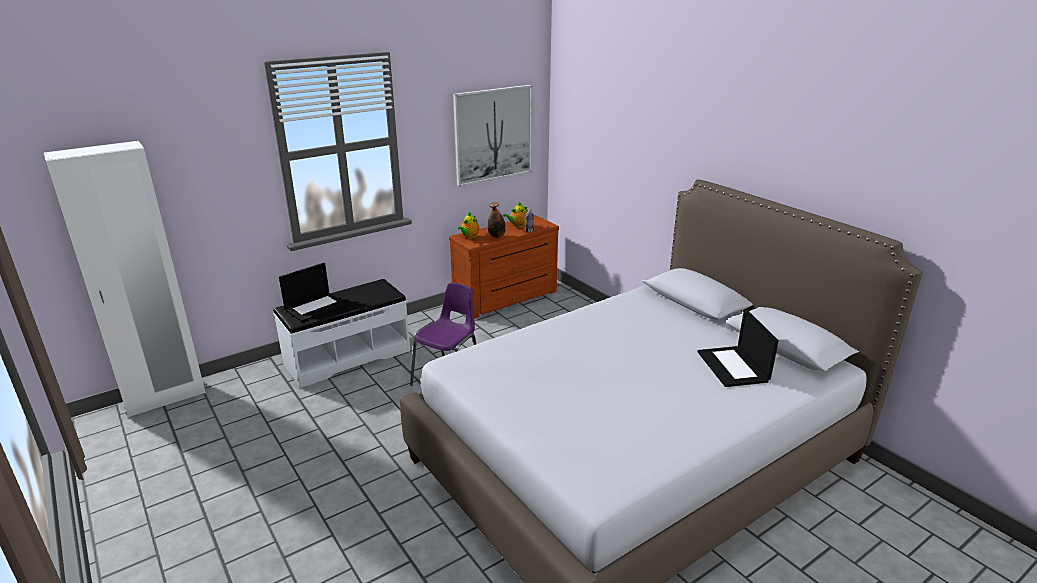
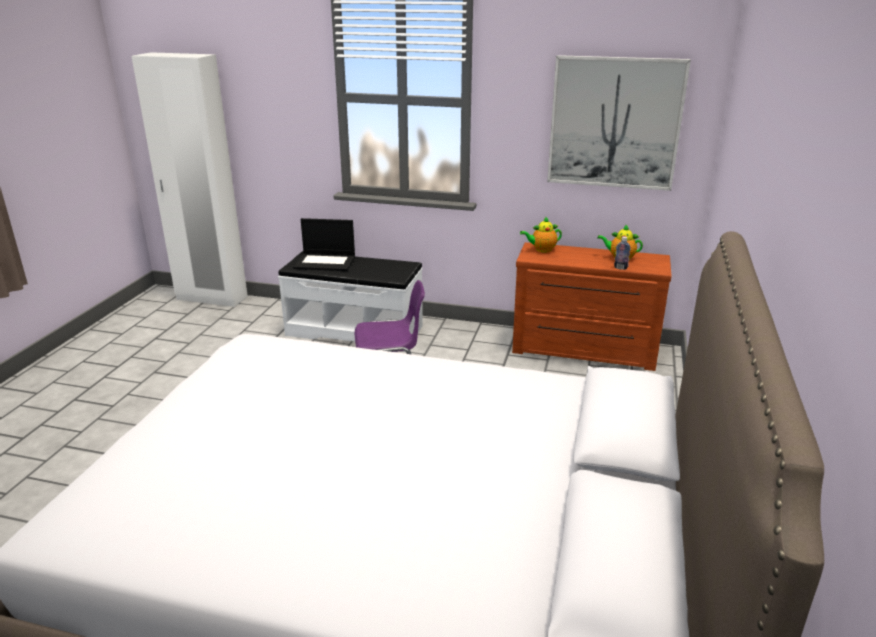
camera: 50 degrees right, 0 degrees up
(497, 236) = (571, 259): bottle -> none
(733, 367) = (470, 534): laptop -> none

